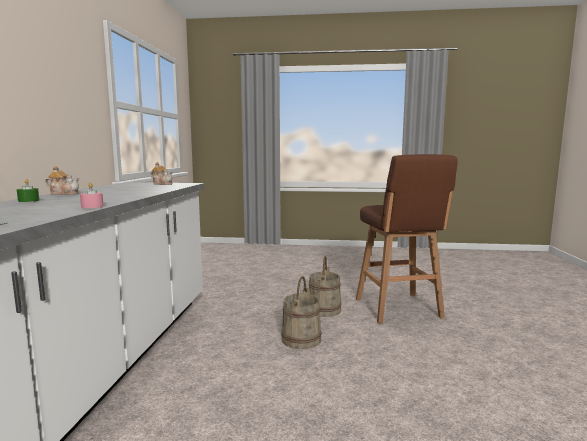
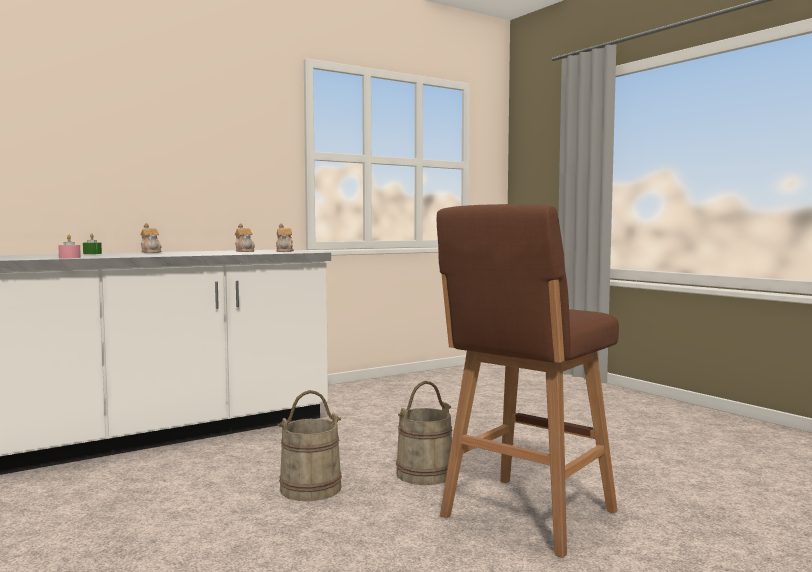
camera: 50 degrees right, 5 degrees down
(133, 186) = (245, 251): none -> teapot

